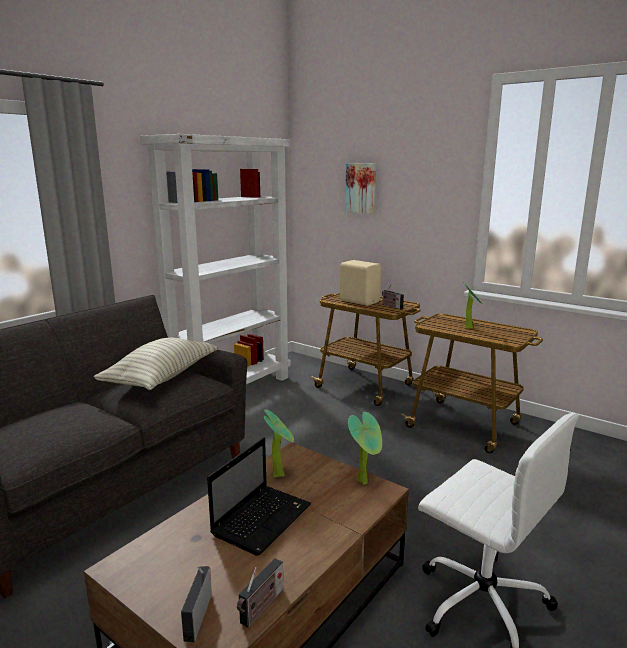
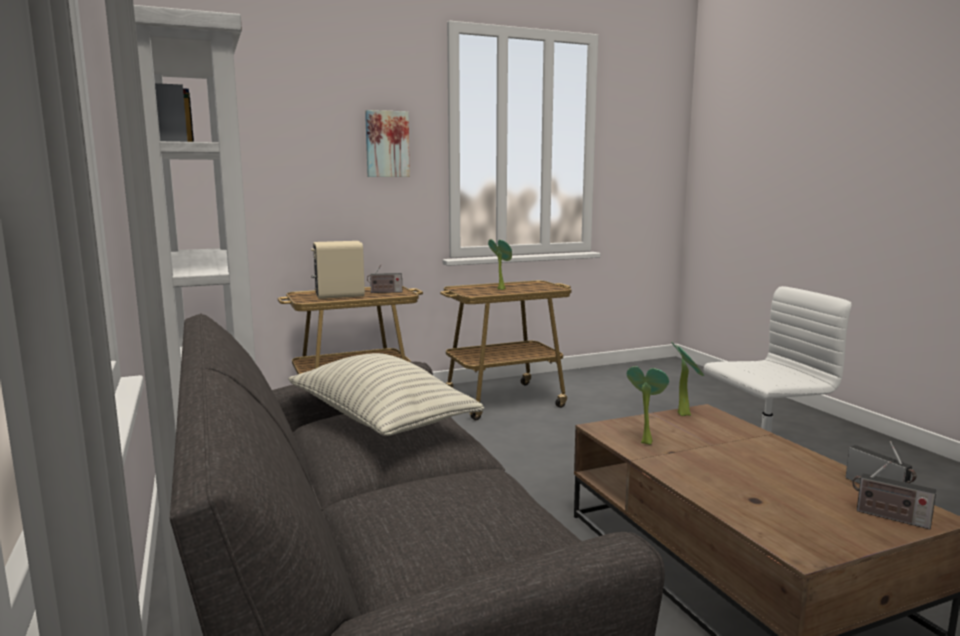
camera: 60 degrees left, 5 degrees down
(263, 518) = (731, 464): laptop -> none
(361, 188) = (287, 145): picture -> picture (387, 144)

